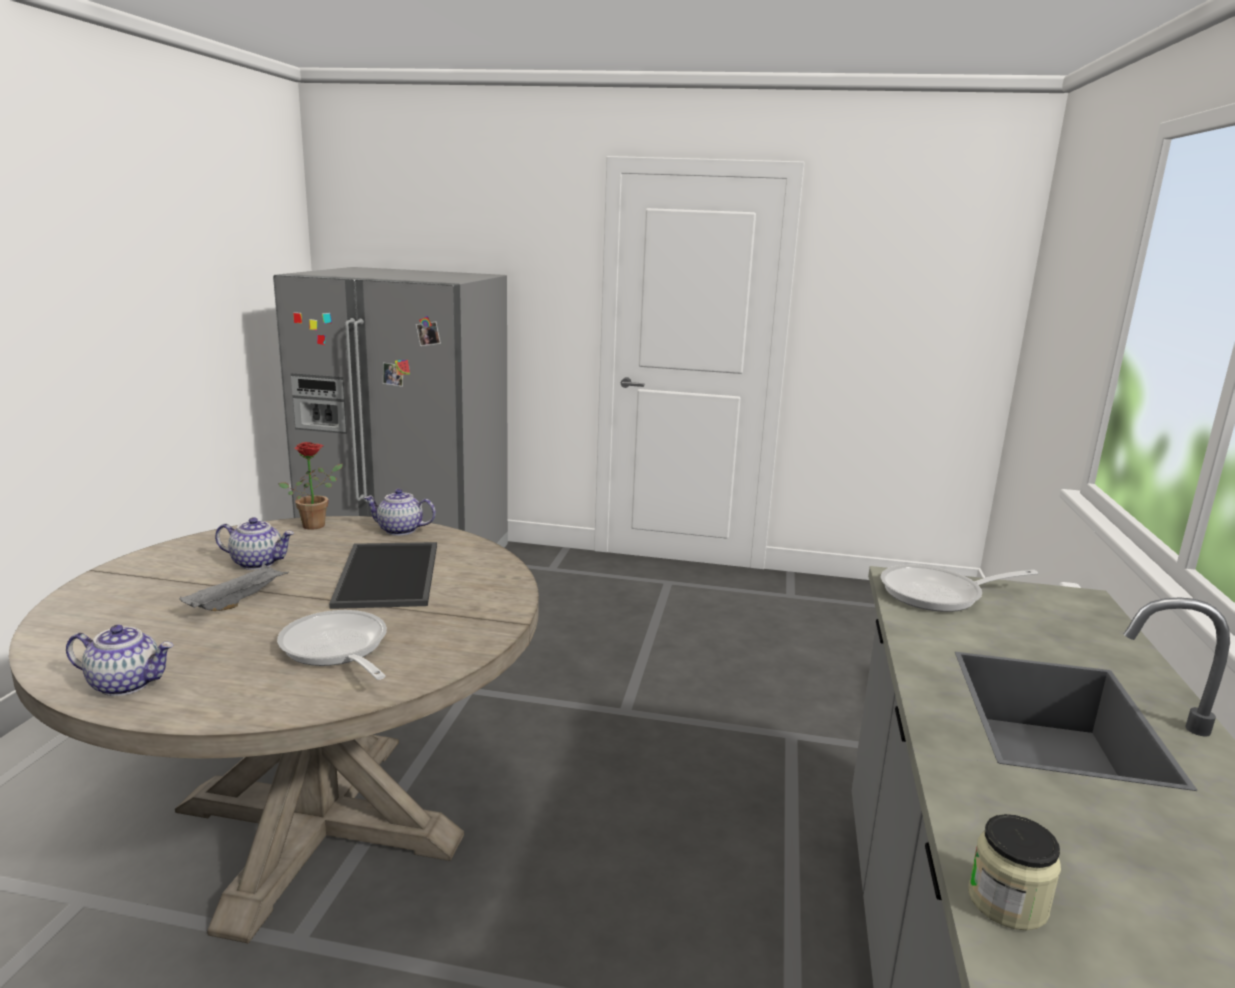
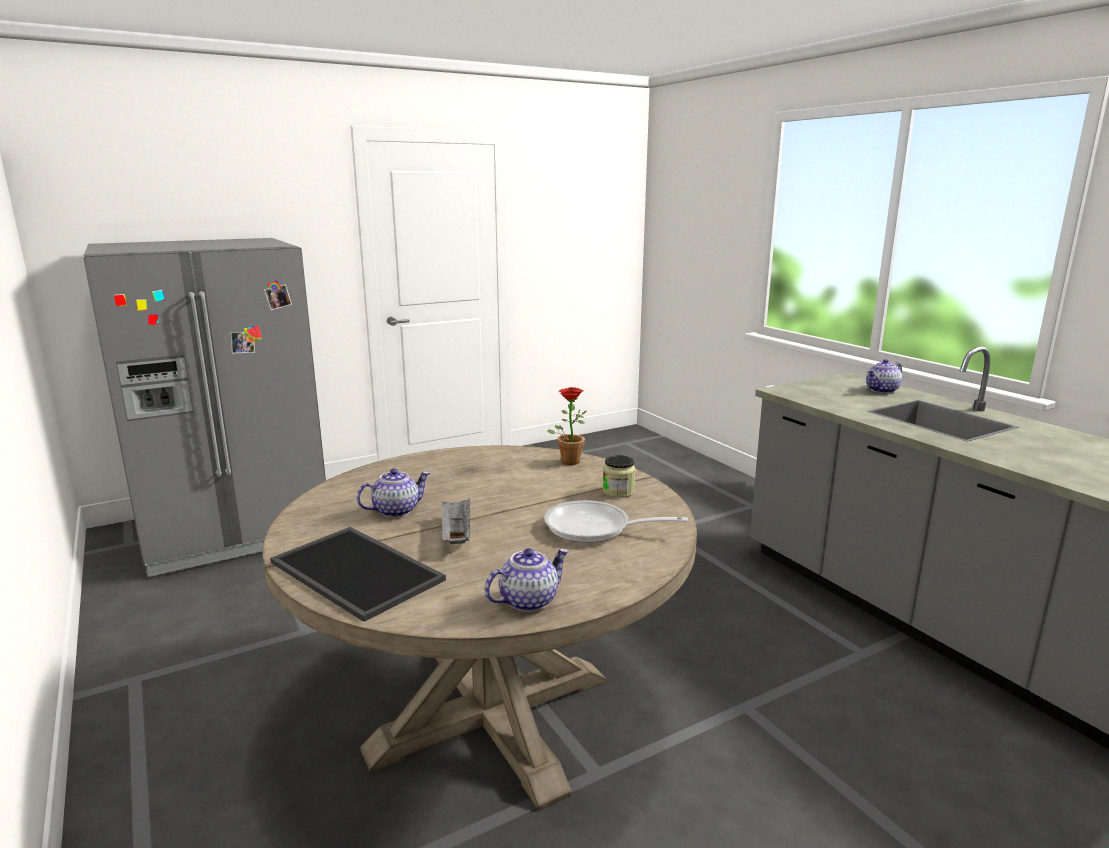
camera: 40 degrees left, 0 degrees up
(317, 524) = (364, 475): potted plant -> potted plant (569, 460)
(390, 575) = (509, 483): tray -> tray (359, 571)
(399, 530) = (437, 459): teapot -> teapot (882, 390)
(939, 595) = (808, 392): frying pan -> none
(1007, 902) = (1062, 476): jar -> jar (618, 492)

